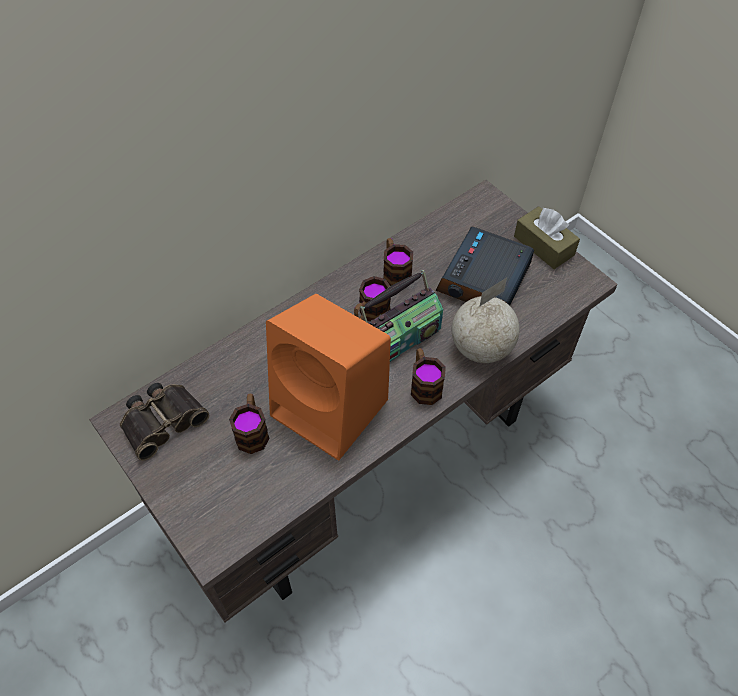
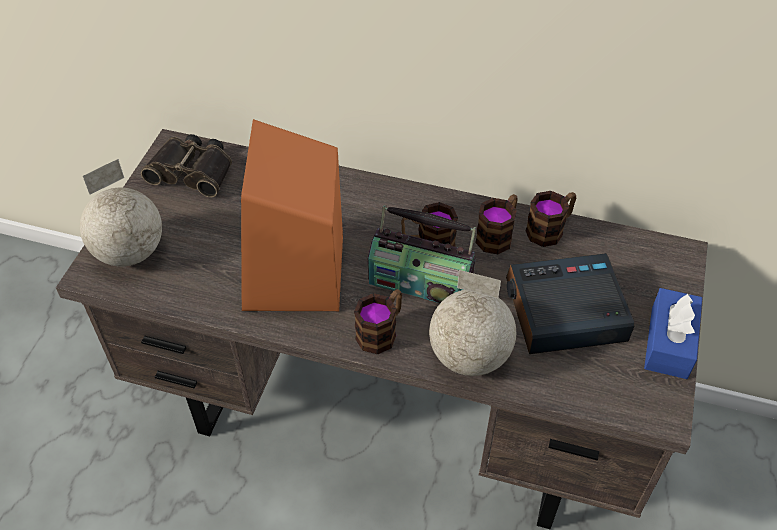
camera: 55 degrees right, 5 degrees down
(212, 511) = (129, 252): none -> globe
(252, 431) = (227, 233): mug -> mug (550, 229)
(543, 246) = (669, 342): brown tissue box -> blue tissue box

